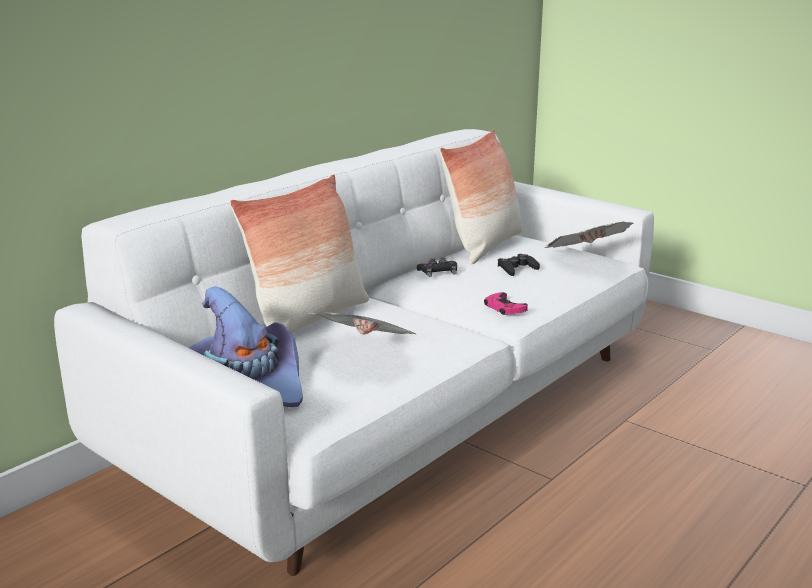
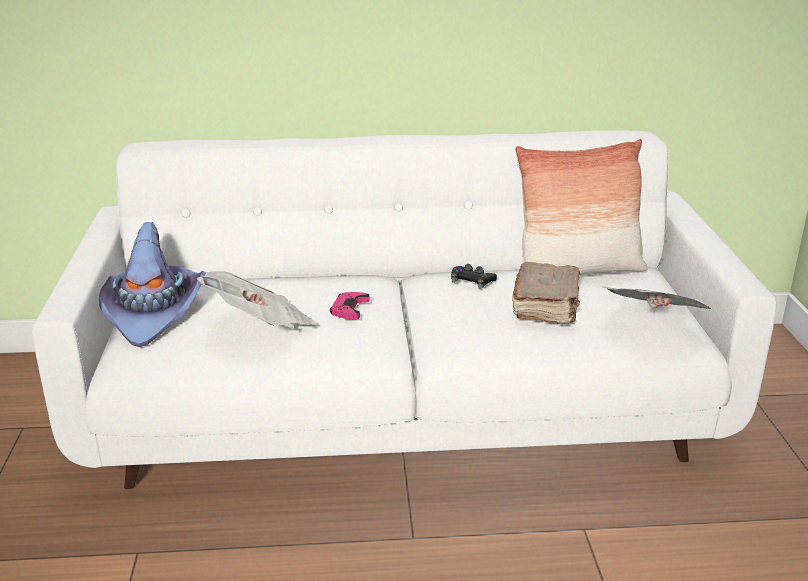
camera: 45 degrees right, 5 degrees up
(309, 319) = (290, 281): pillow -> none
(504, 308) = (455, 340): pink game controller -> pink game controller (349, 309)
(517, 269) = (546, 307): black game controller -> brown book

